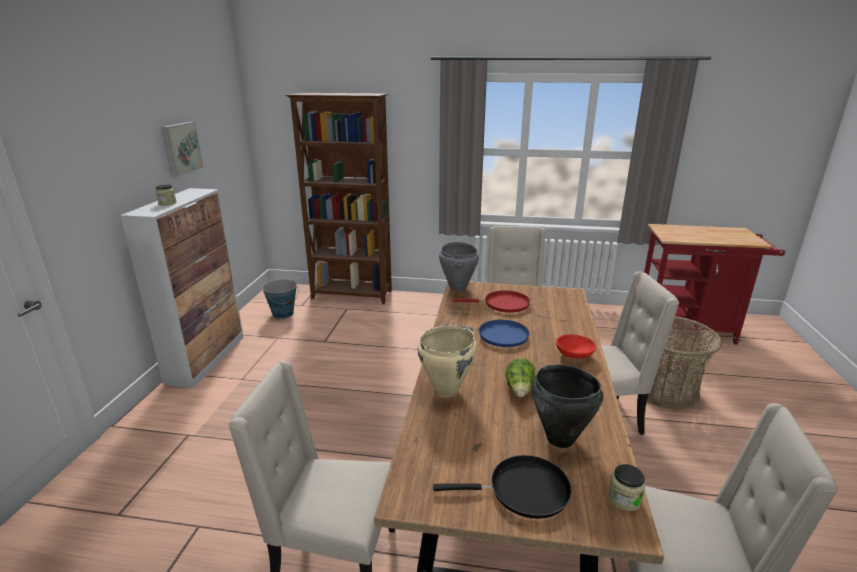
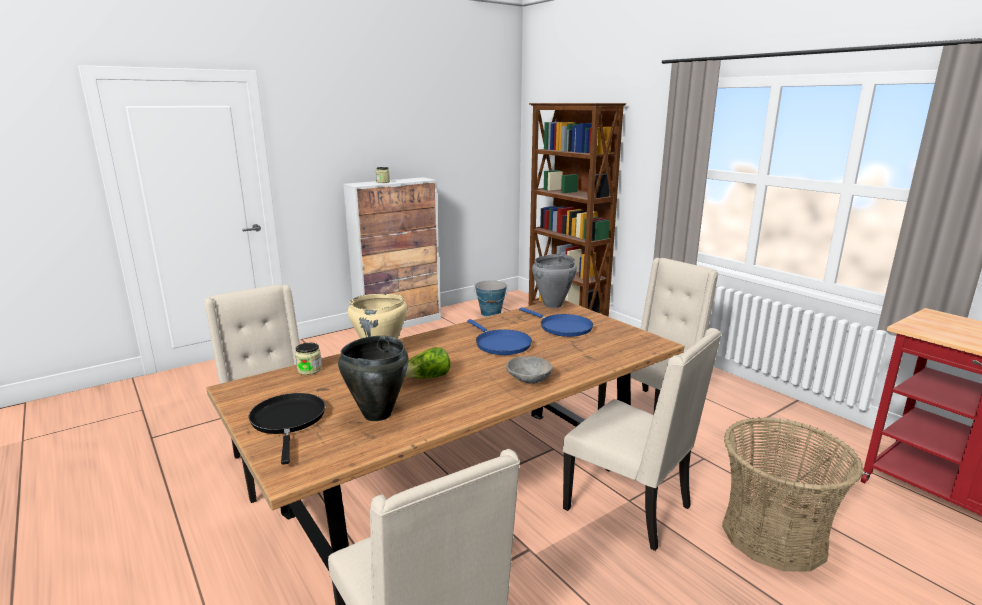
camera: 45 degrees right, 5 degrees down
(180, 148) = (424, 143): picture -> none
(503, 304) = (562, 327): red frying pan -> blue frying pan
(523, 490) = (288, 421): black frying pan -> black frying pan turned 150 degrees counterclockwise
(574, 356) = (528, 381): red bowl -> grey bowl
(624, 499) = (326, 463): jar -> jar (309, 370)

